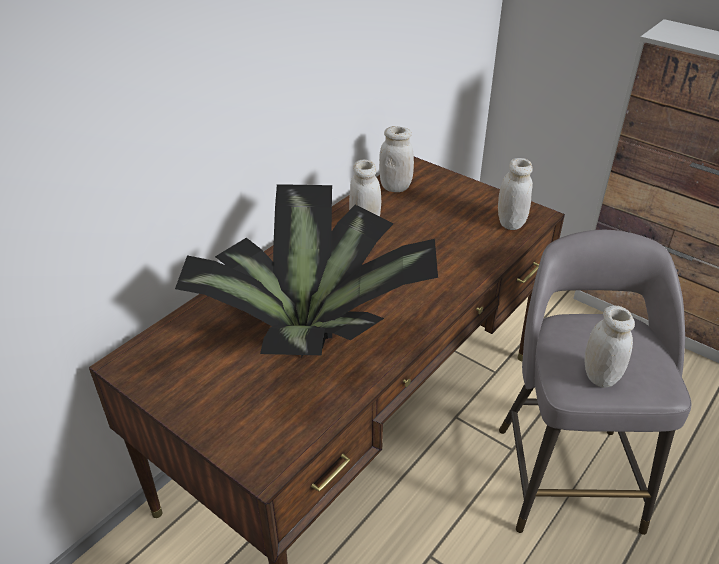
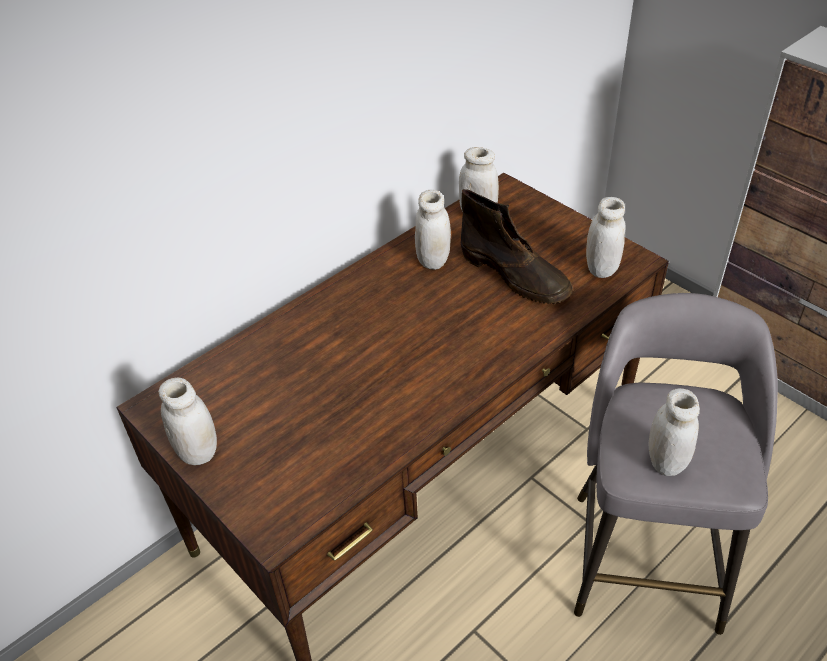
camera: 10 degrees right, 5 degrees up
(176, 400) = (197, 452): none -> white jar
(314, 329) = (353, 383): potted plant -> none
(439, 232) = (515, 275): none -> brown boot

